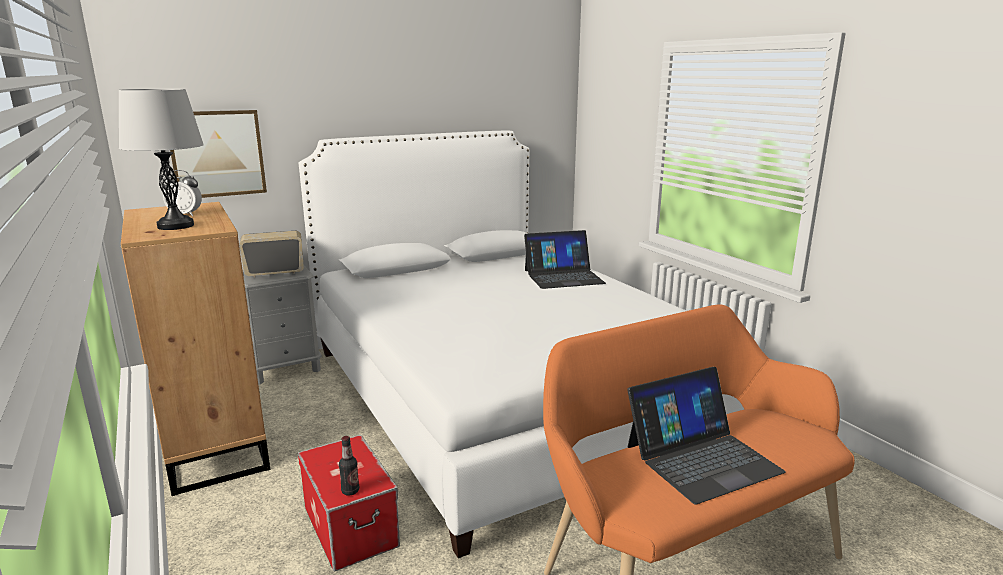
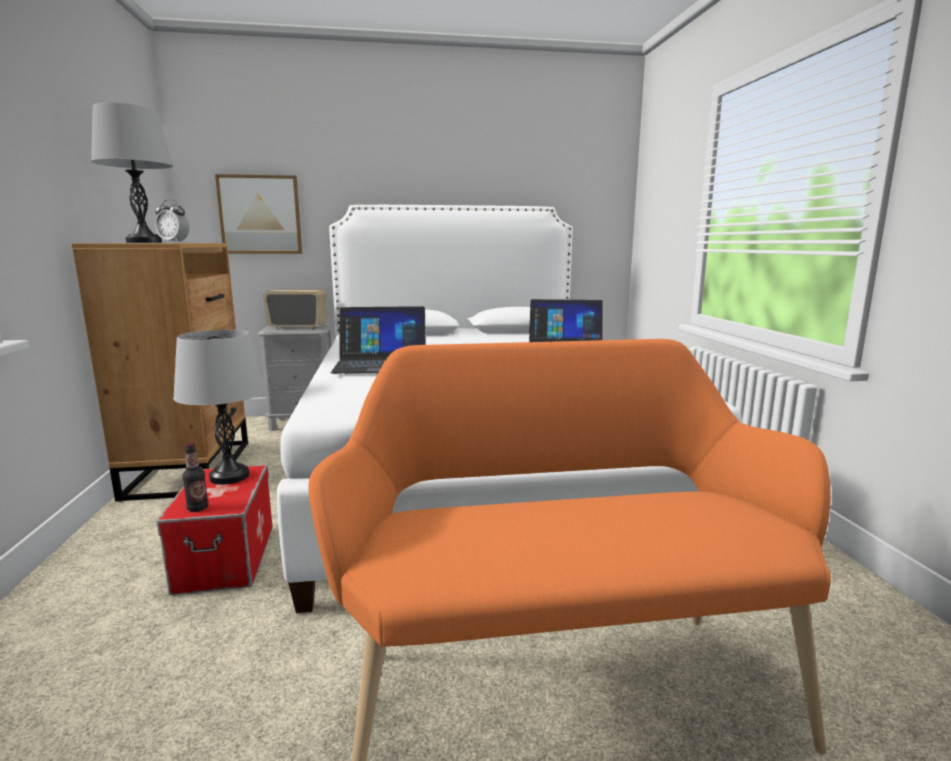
camera: 20 degrees right, 5 degrees down
(341, 454) = (229, 476): none -> grey table lamp
(701, 458) = (559, 526): laptop -> laptop (382, 363)

